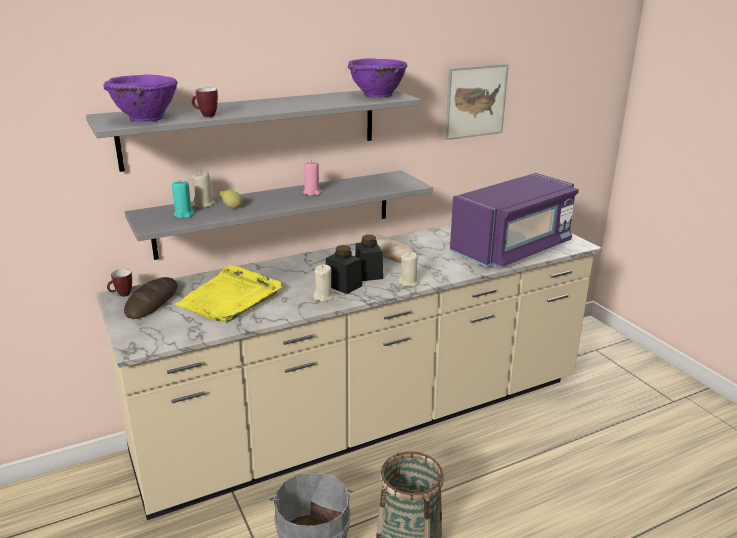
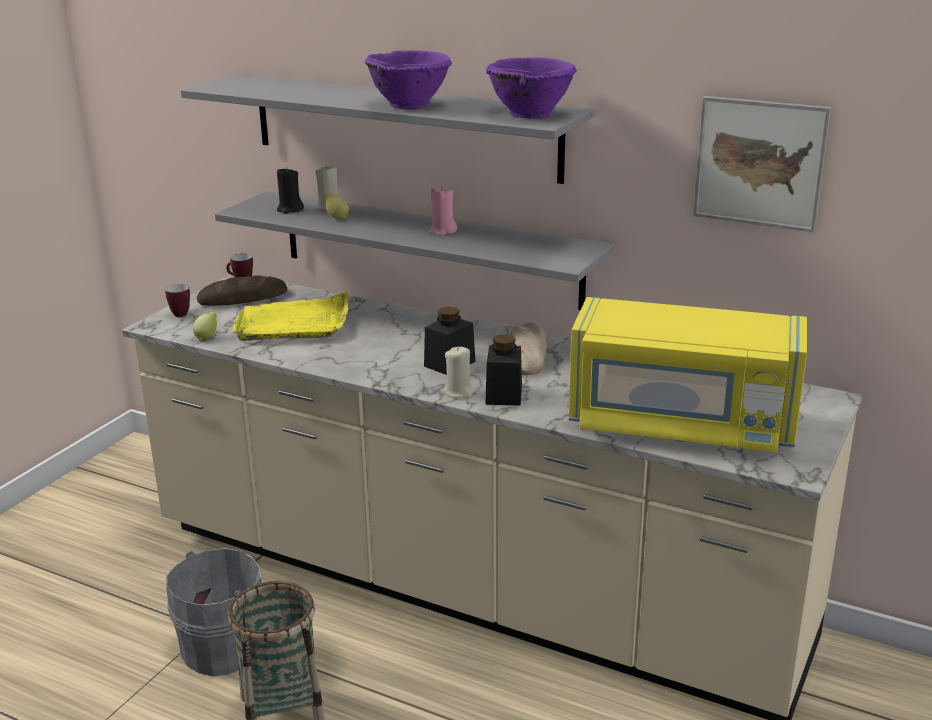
camera: 55 degrees right, 0 degrees up
(145, 118) = (250, 87): purple bowl -> purple bowl (409, 104)
(184, 214) = (290, 209): turquoise candle -> black candle
(198, 332) = (207, 337): none -> lemon
(205, 116) = (293, 96): mug -> mug (179, 313)
(323, 297) = (355, 361): beige candle -> none
(343, 285) = (398, 361): black jar -> black jar (504, 394)
(512, 249) = (681, 424): purple microwave -> yellow microwave

